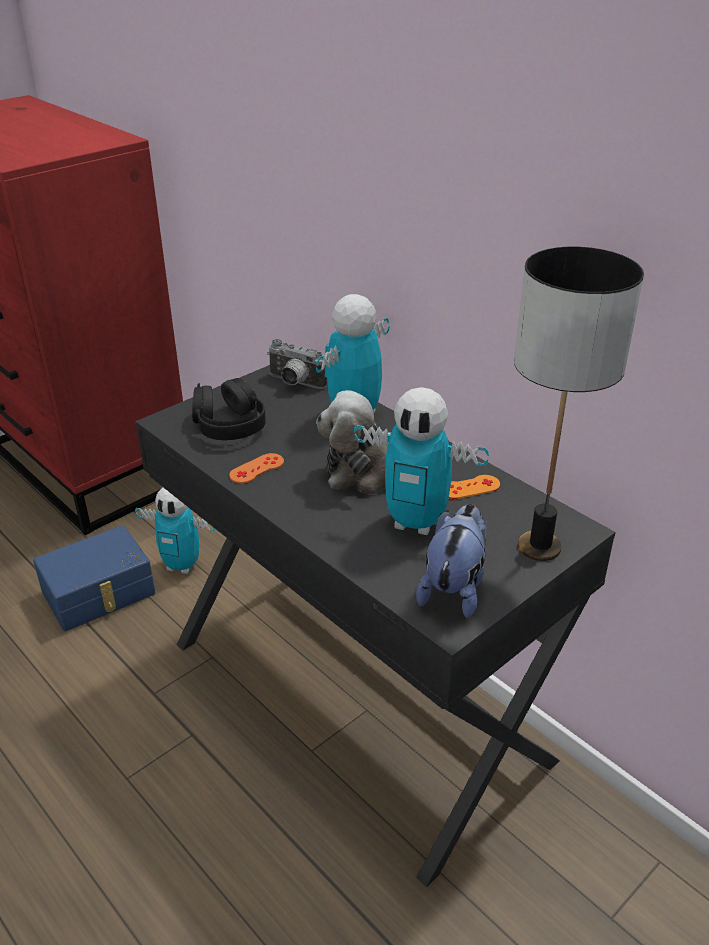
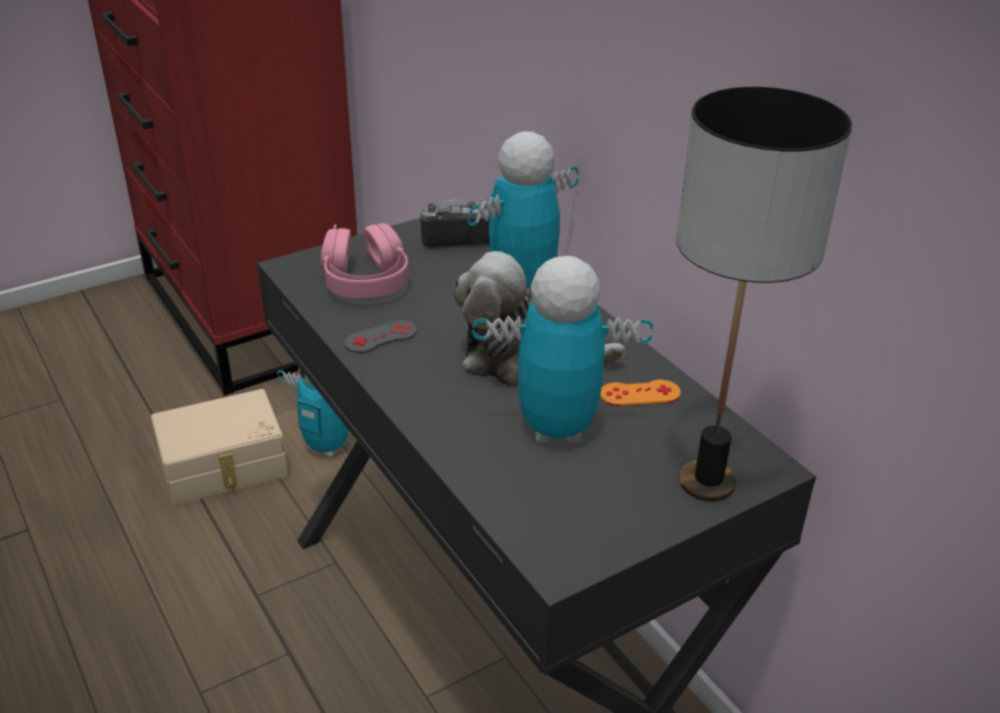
camera: 10 degrees right, 0 degrees up
(100, 594) = (224, 467): blue storage box -> beige storage box
(229, 425) = (365, 280): black headphones -> pink headphones
(257, 469) = (381, 337): orange game controller -> grey game controller
(294, 383) = (461, 238): camera -> camera turned 135 degrees clockwise
(416, 522) = (556, 429): toy robot -> toy robot turned 150 degrees clockwise
(454, 588) = (579, 519): plush toy -> none

